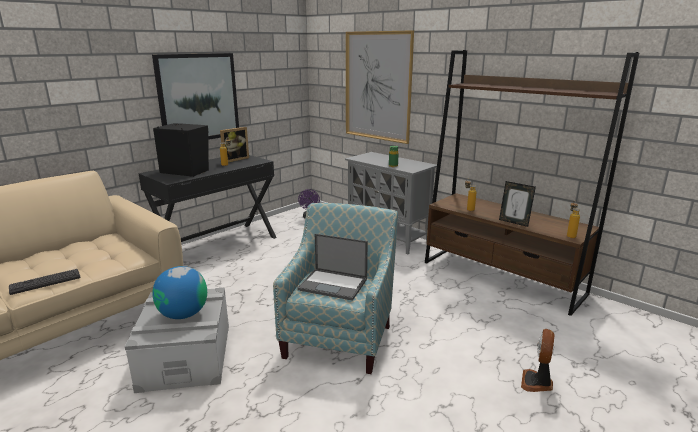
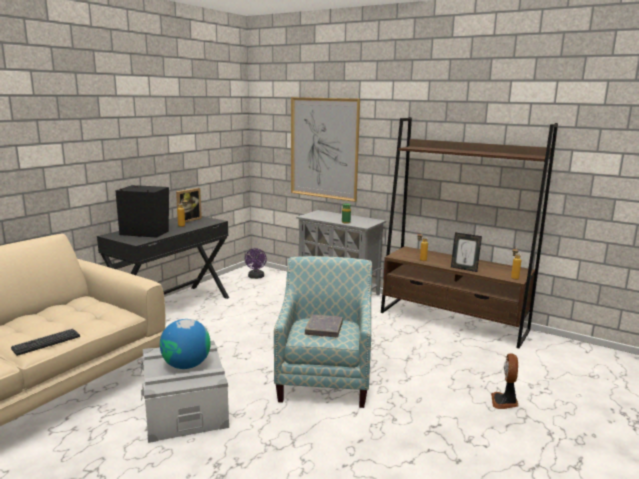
camera: 10 degrees left, 5 degrees down
(198, 98) = (152, 160): picture -> none
(334, 284) = (324, 328): laptop -> grey book

